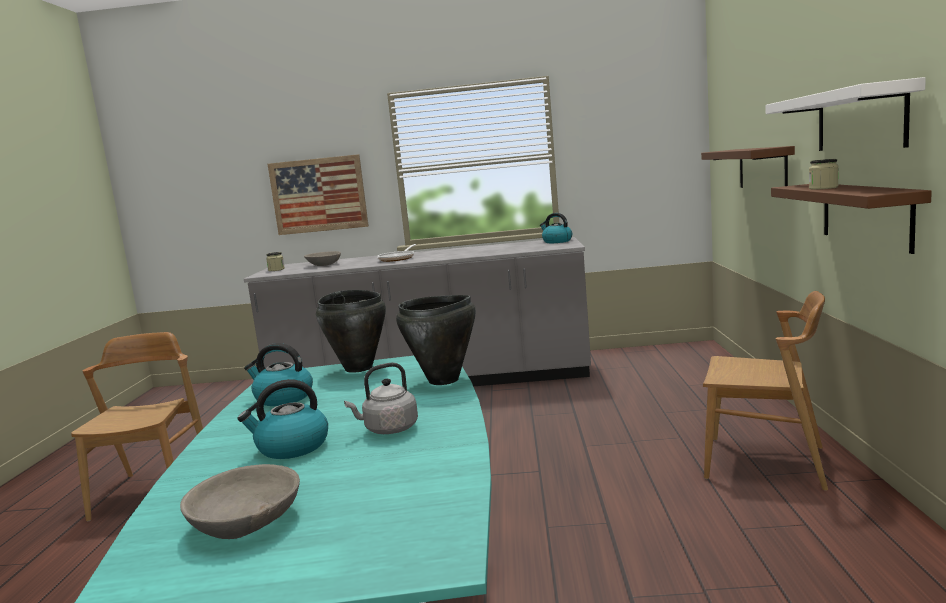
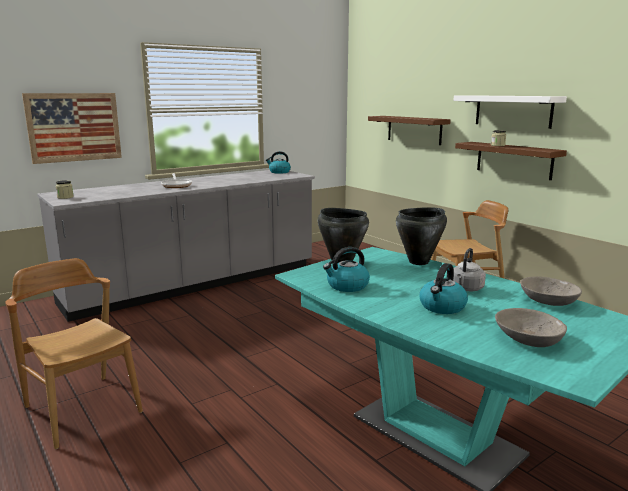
camera: 40 degrees left, 5 degrees up
(324, 264) = (109, 191): grey bowl -> grey bowl (548, 301)

